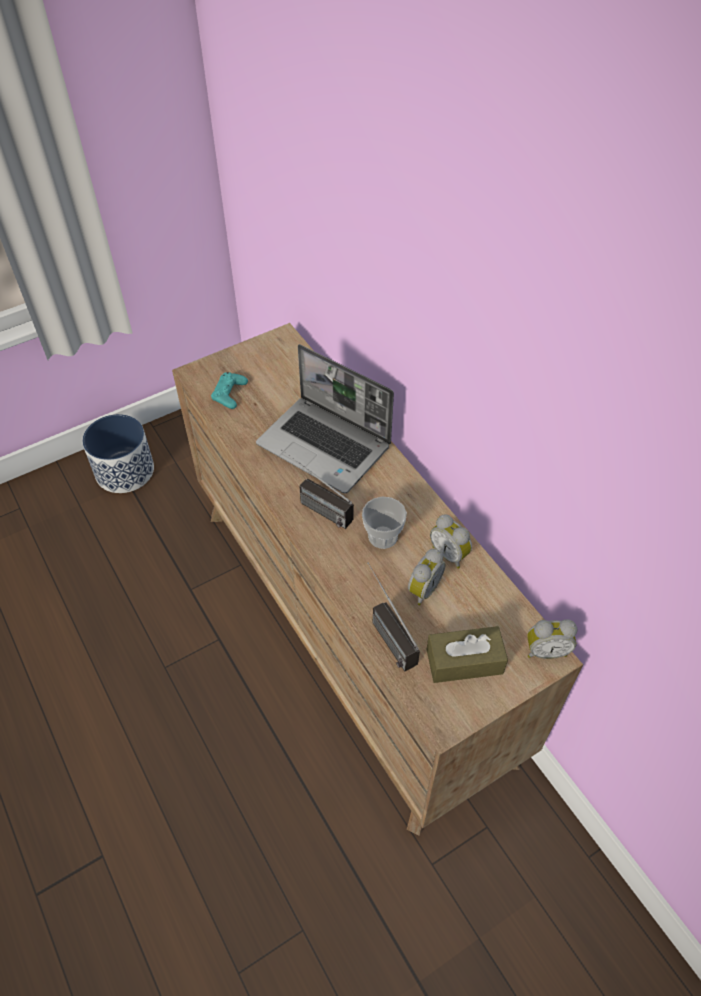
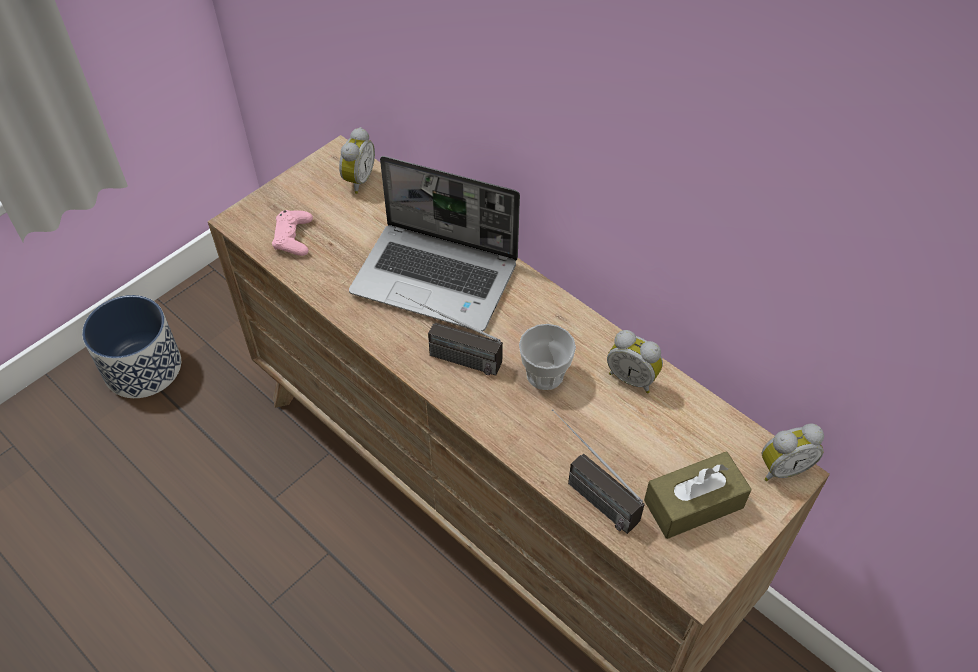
camera: 15 degrees left, 0 degrees up
(229, 394) = (293, 237): turquoise game controller -> pink game controller
(422, 589) = (614, 428): alarm clock -> alarm clock (357, 180)

